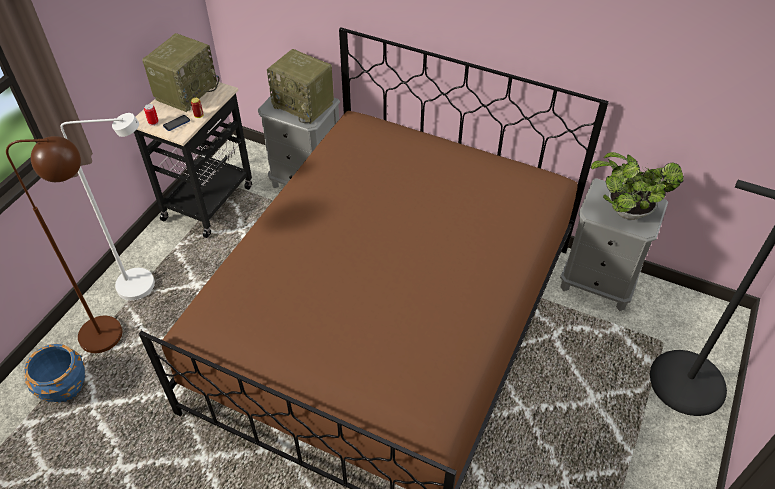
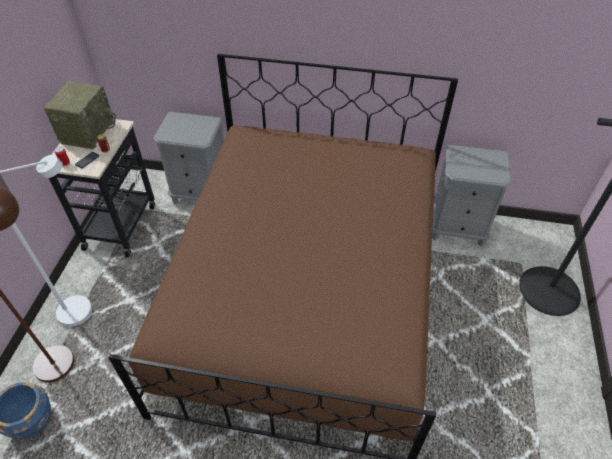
camera: 15 degrees left, 0 degrees up
(304, 105) = (193, 127): radio -> none
(624, 211) = (480, 165): potted plant -> none

